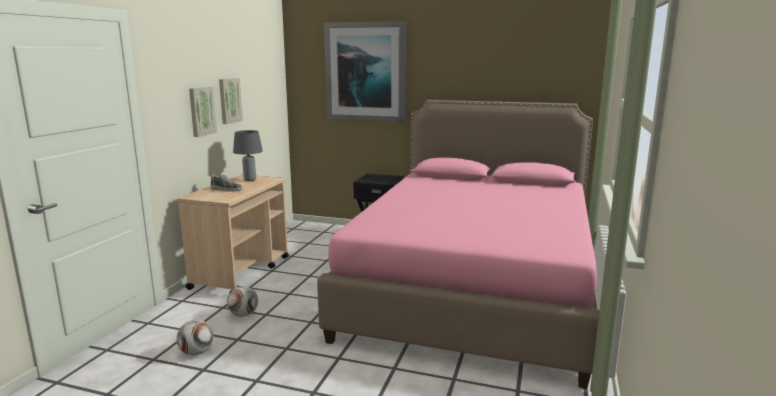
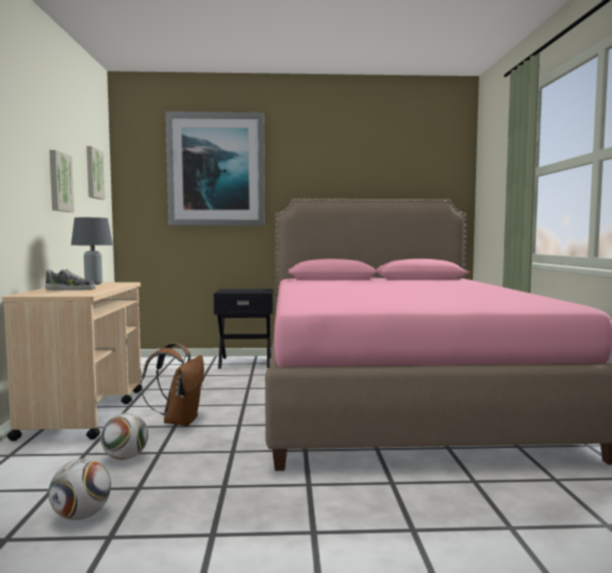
camera: 20 degrees left, 10 degrees down
(201, 111) = (30, 184): picture -> picture (93, 173)
(295, 289) = (179, 421): none -> brown backpack

